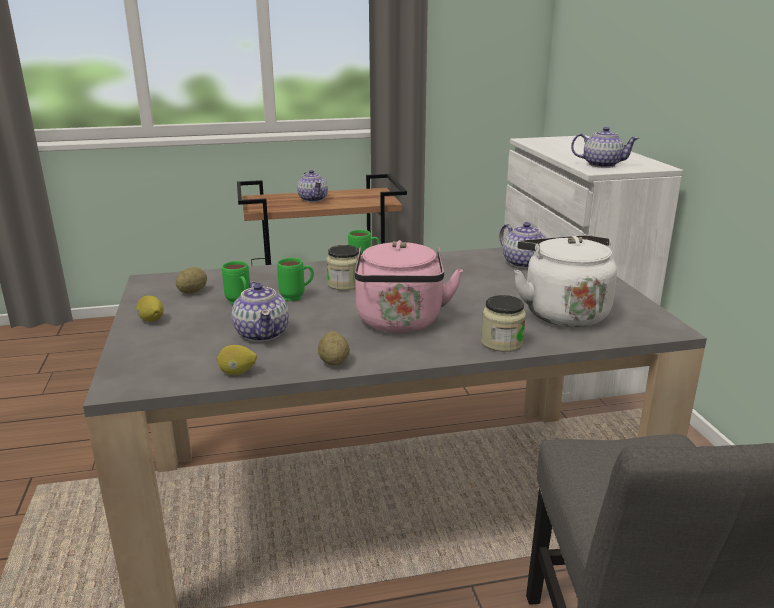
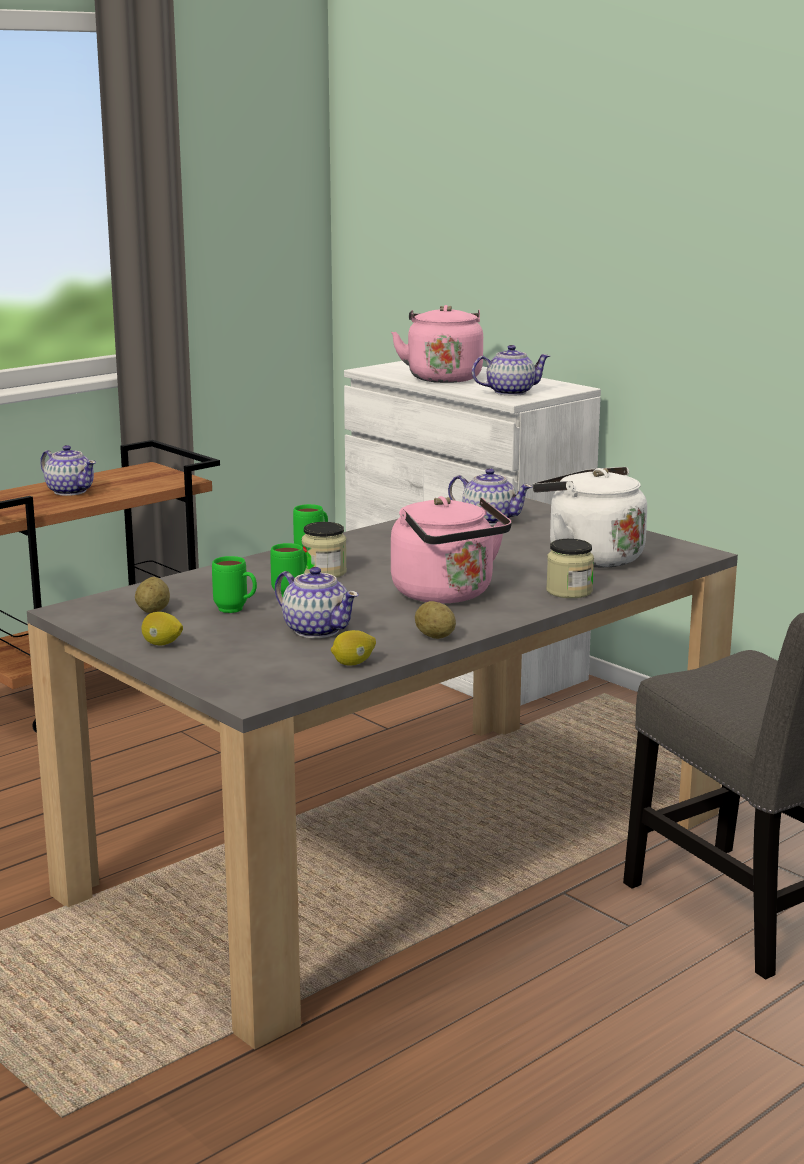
camera: 30 degrees left, 5 degrees down
(569, 149) = (443, 377): none -> pink kettle

